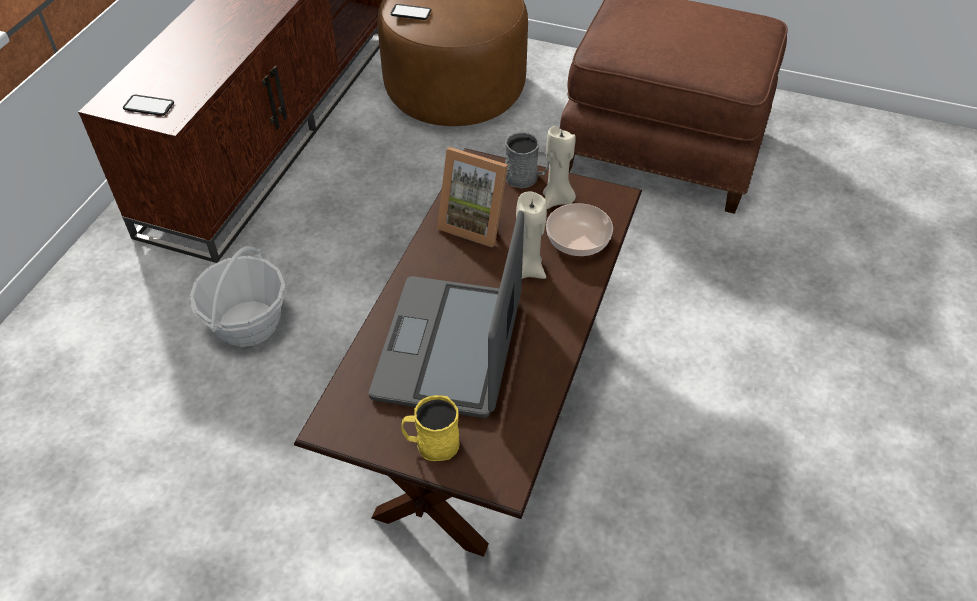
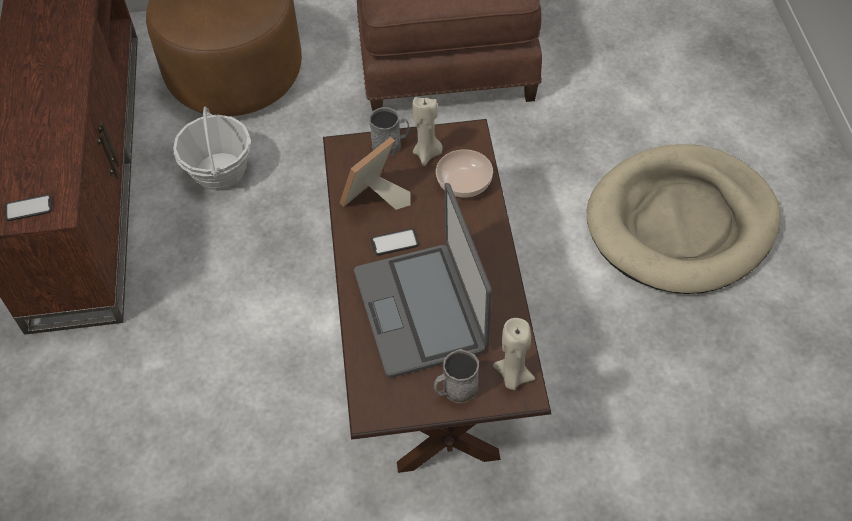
camera: 25 degrees left, 5 degrees up
(248, 324) = (189, 364): basket -> basket (219, 171)
(411, 13) = (188, 23): phone -> phone (394, 242)
(431, 444) = (455, 390): yellow mug -> grey mug
(475, 223) = (374, 200): picture frame -> picture frame turned 135 degrees clockwise
(527, 270) = (440, 222): beige candle -> beige candle (513, 376)
(832, 397) = (681, 223): none -> beige dog bed

